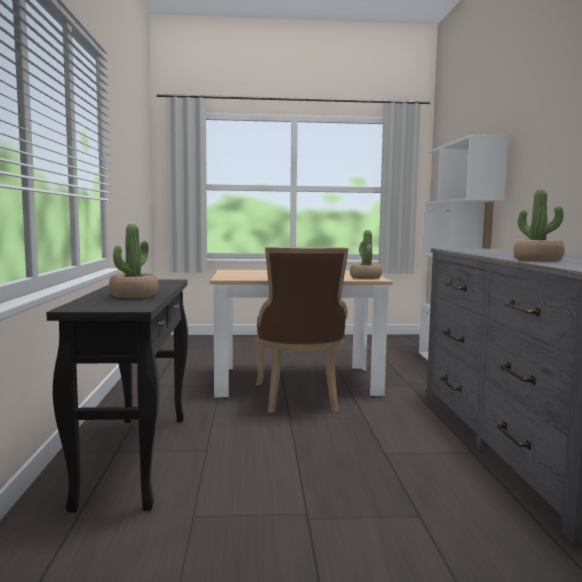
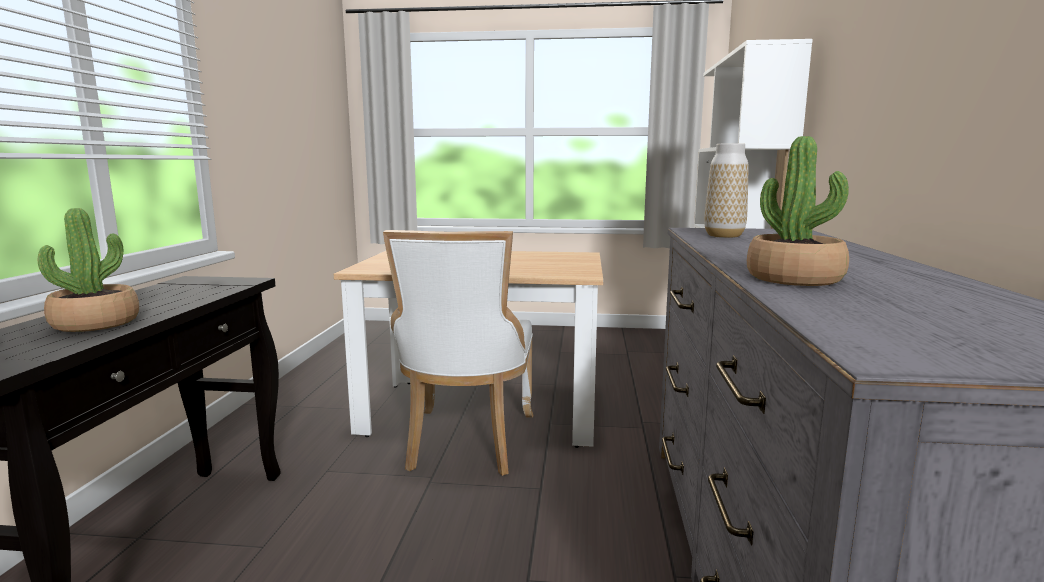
camera: 10 degrees right, 5 degrees up
(299, 398) = (467, 443): brown chair -> white chair
(365, 277) = (569, 270): potted plant -> none
(472, 250) = (724, 236): none -> vase

